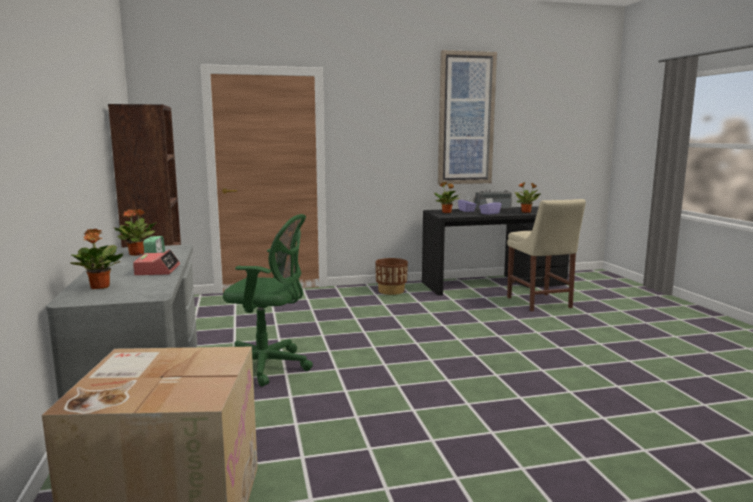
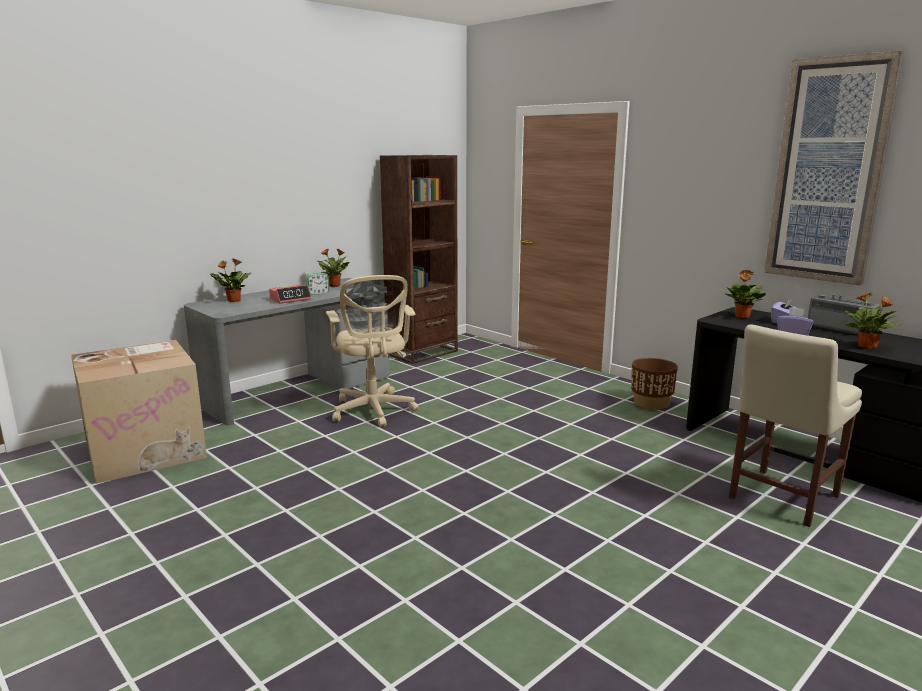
camera: 60 degrees right, 5 degrees up
(267, 366) = (373, 411): green office chair -> beige office chair

